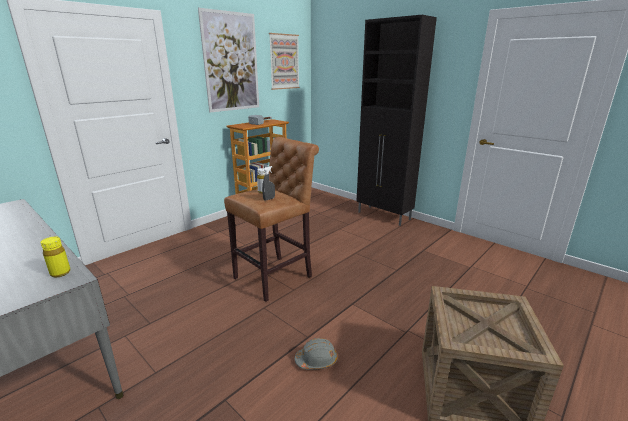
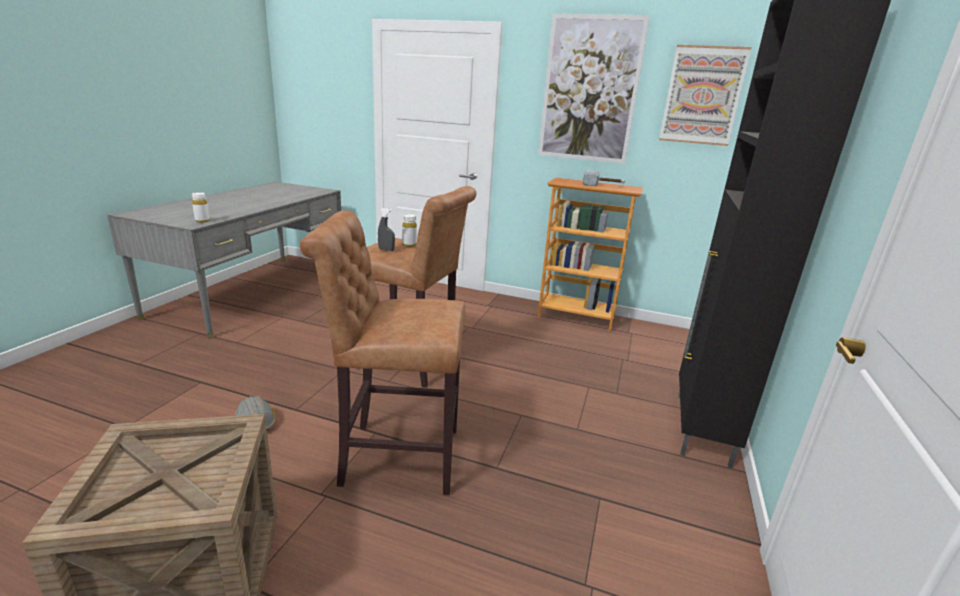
camera: 65 degrees right, 0 degrees up
(60, 273) = (202, 221): yellow bottle -> white bottle
(378, 300) = (393, 456): none -> brown stool

